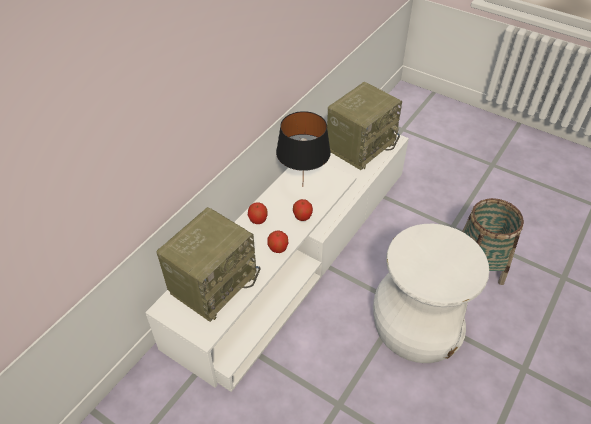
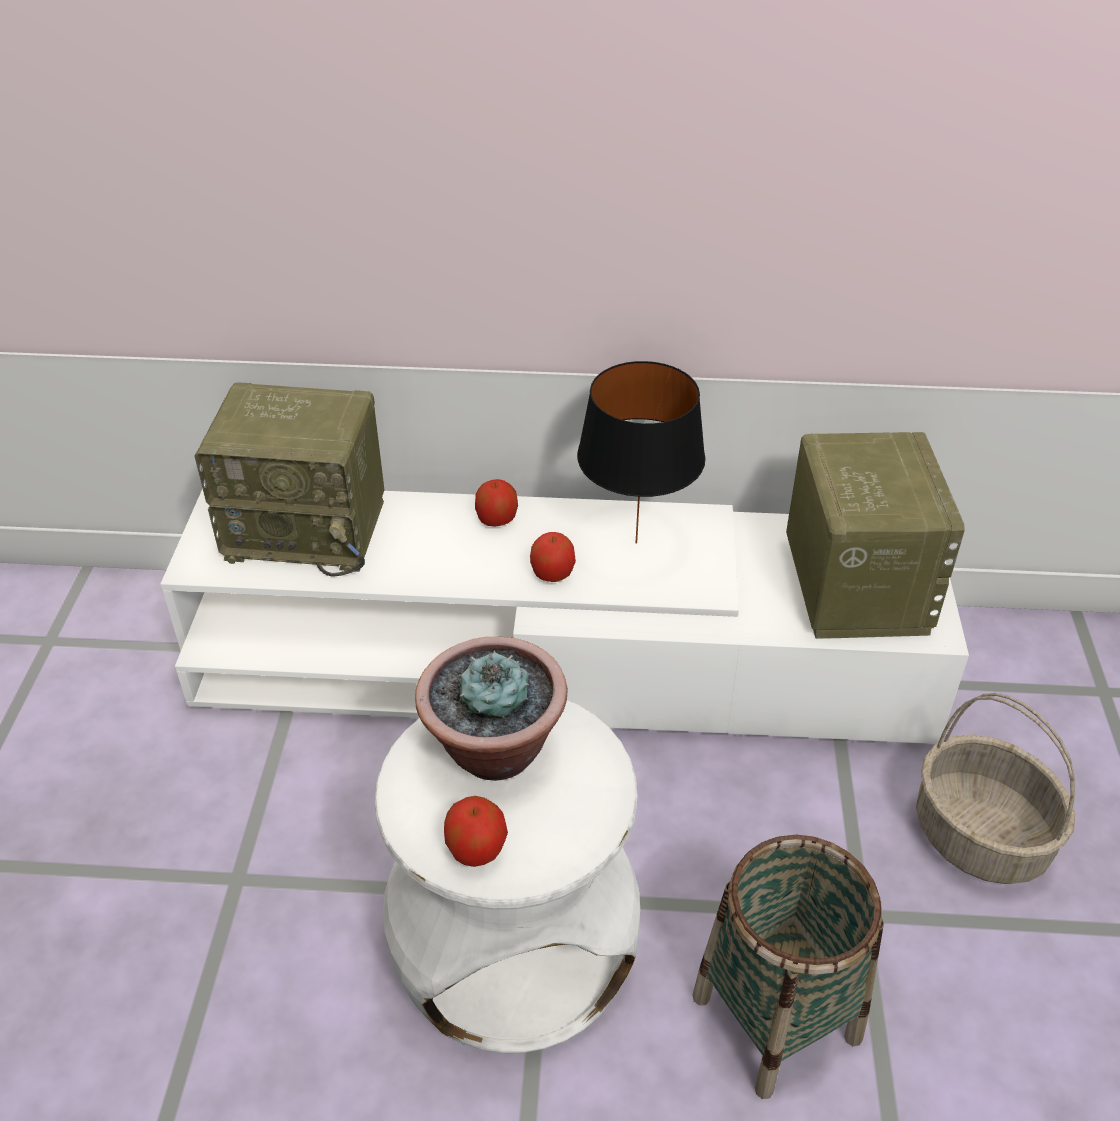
camera: 60 degrees right, 5 degrees down
(278, 248) = (445, 574): apple -> apple (477, 850)
(360, 145) = (853, 584): radio -> radio turned 105 degrees counterclockwise
(418, 257) = (494, 749): none -> potted plant
(439, 185) = (981, 837): none -> basket

